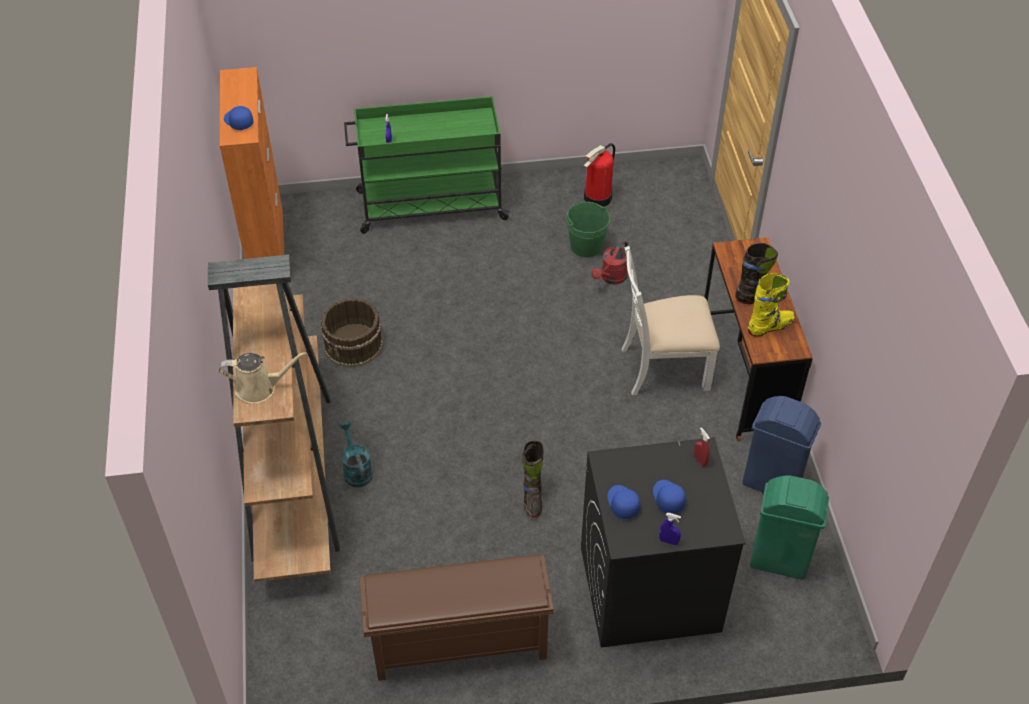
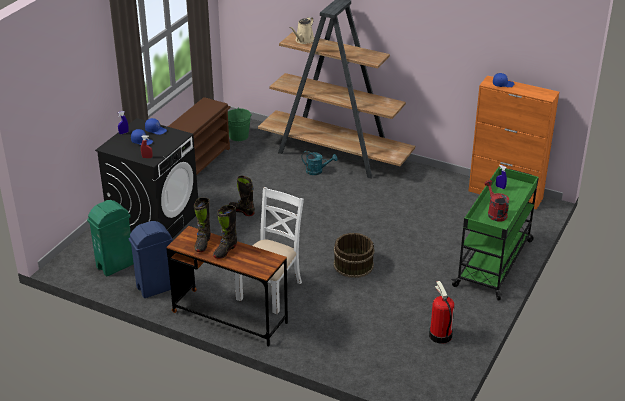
camera: 125 degrees right, 15 degrees down
(354, 344) = (400, 197): brown bucket -> brown bucket (353, 265)
(586, 246) = (398, 308): green bucket -> green bucket (238, 136)
(611, 278) = (360, 305): red watering can -> red watering can (495, 213)
(770, 327) = (202, 243): yellow boot -> black boot

